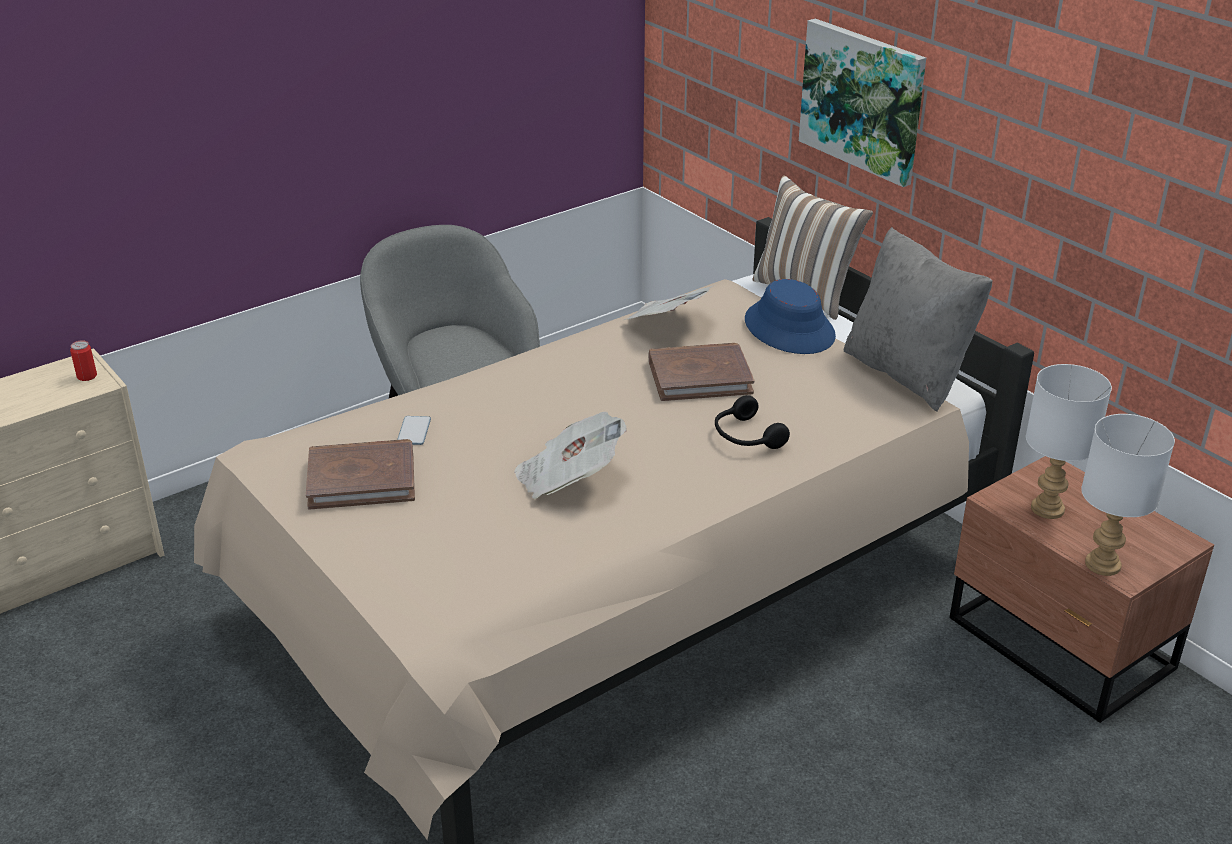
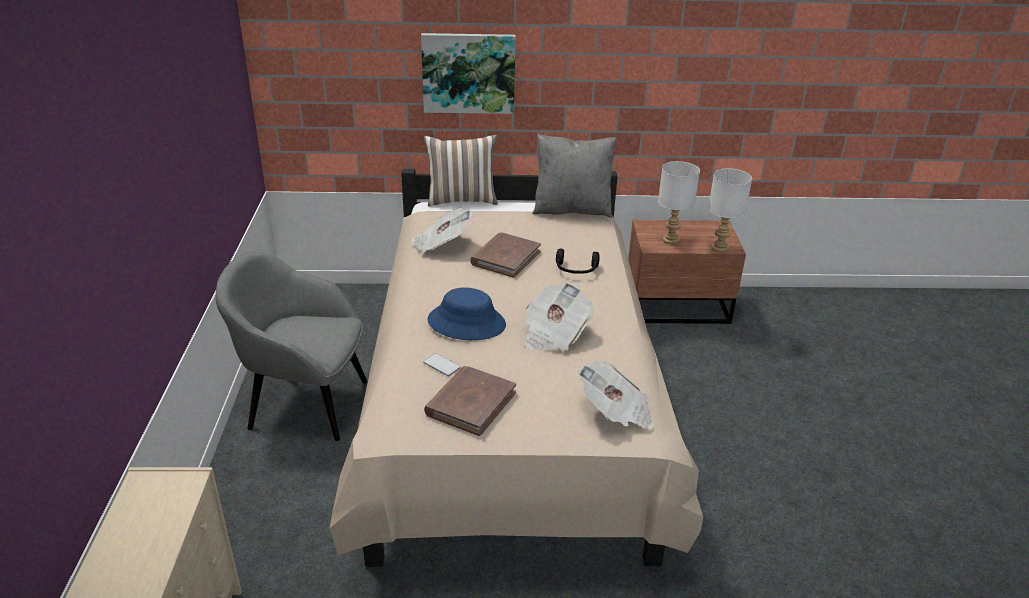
camera: 55 degrees left, 0 degrees up
(87, 376) = (168, 483): can -> none
(452, 590) = (615, 412): none -> newspaper
(789, 328) = (494, 217): blue hat -> blue hat (466, 323)

